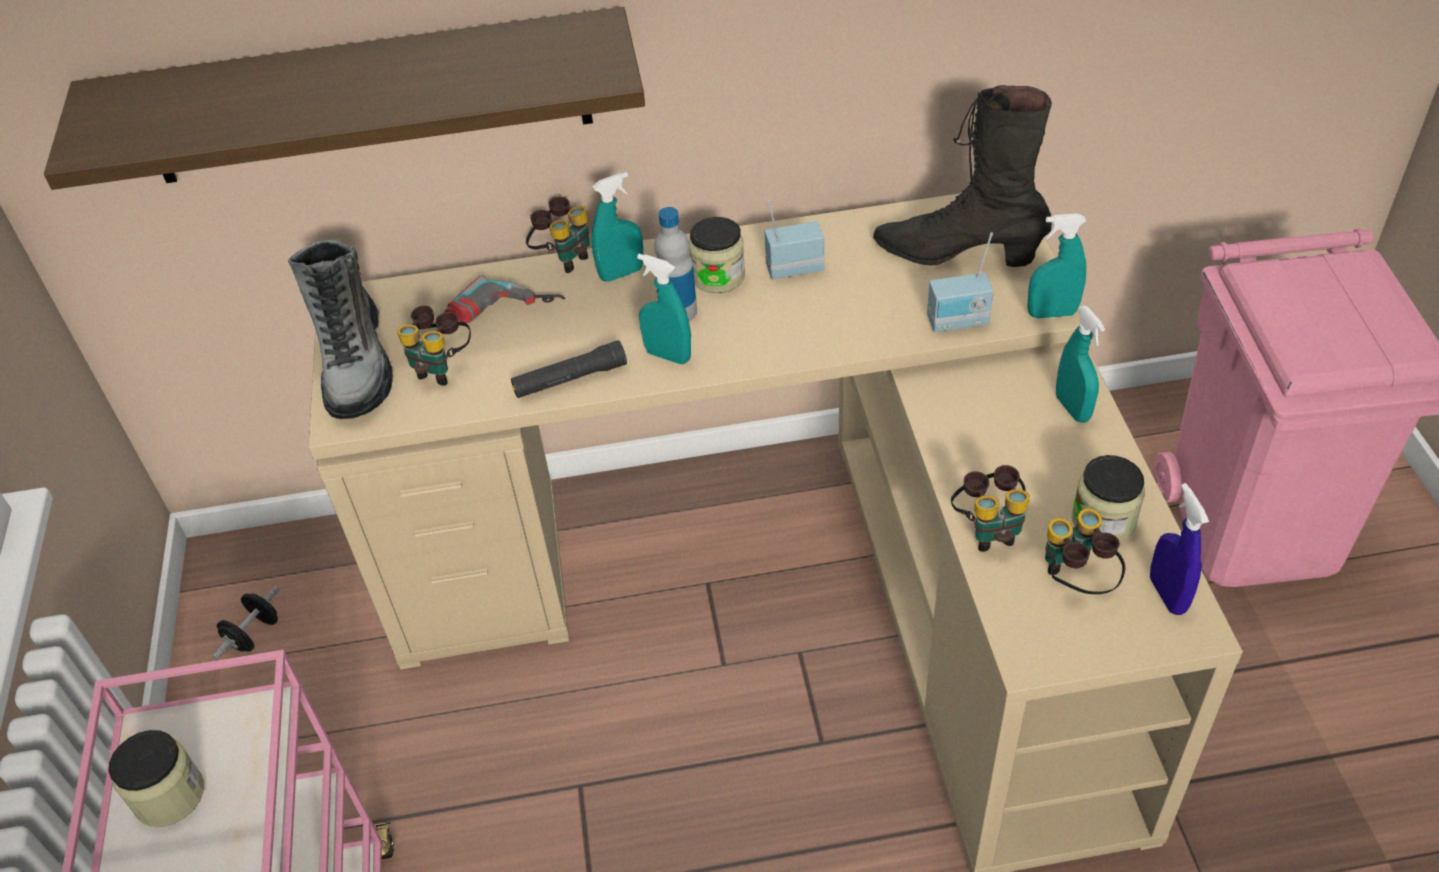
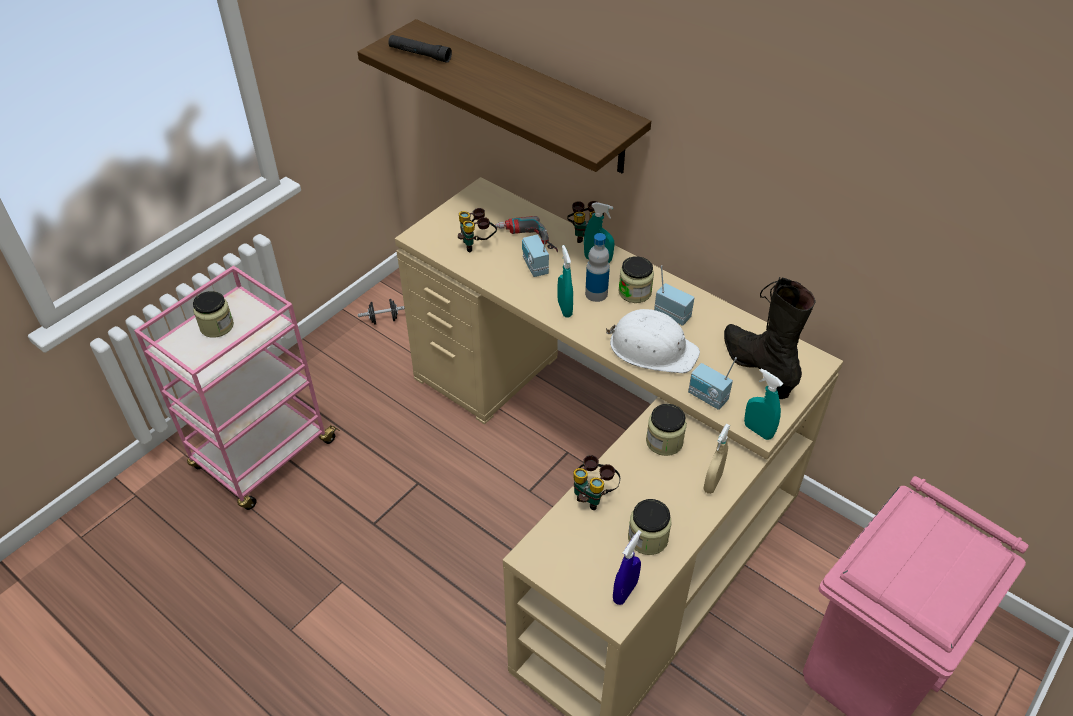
camera: 45 degrees right, 0 degrees up
(356, 363) = (451, 218): boot -> none
(557, 338) = (534, 267): none -> radio
(570, 379) = (515, 287): black flashlight -> black flashlight (420, 54)
(828, 319) = (652, 348): none -> white hard hat
(968, 410) = (664, 441): none -> jar
(1072, 408) = (712, 482): turquoise spray bottle -> beige spray bottle
(1075, 583) = (594, 549): binoculars -> none

